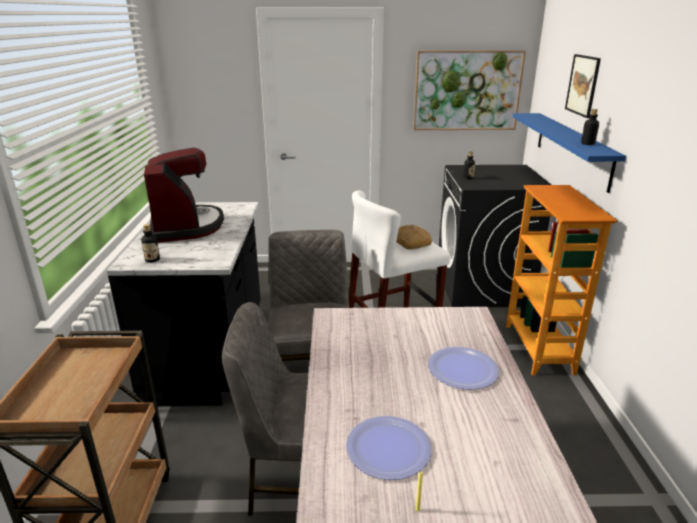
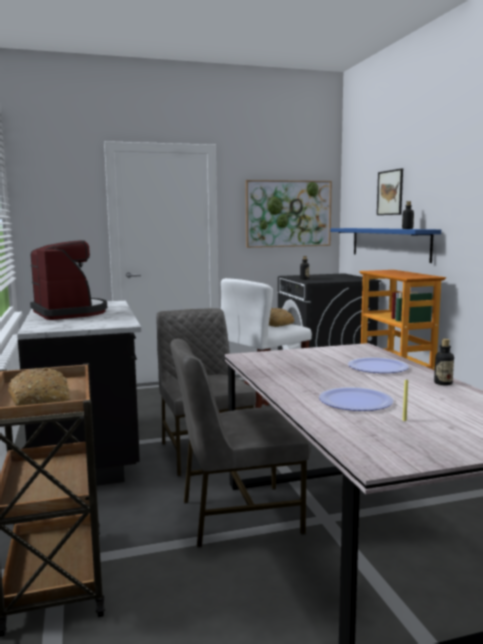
camera: 15 degrees left, 15 degrees down
(66, 393) = (41, 399): none -> bread
(152, 260) = (58, 327): bottle -> bottle (443, 383)

